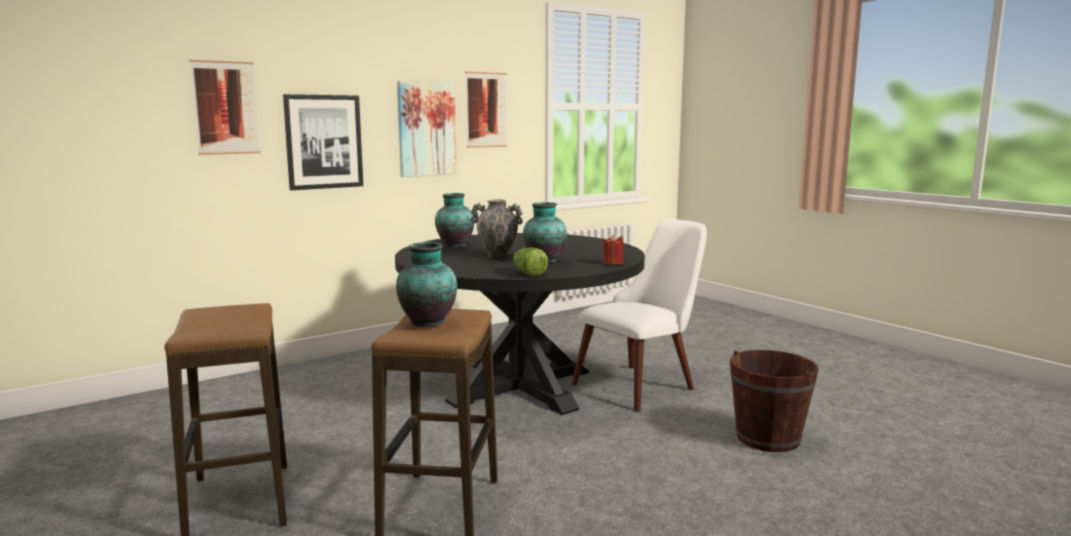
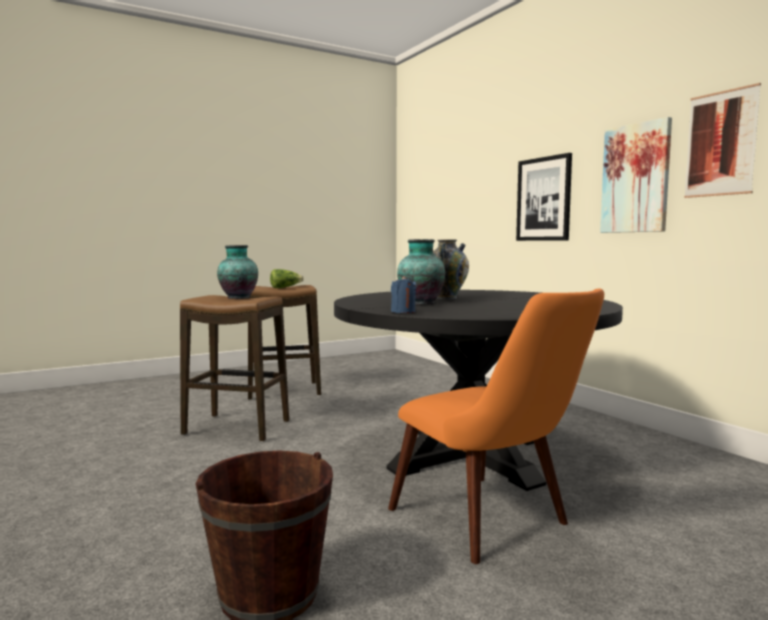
camera: 95 degrees right, 5 degrees down
(226, 108) = (490, 177): picture -> none
(454, 245) = (503, 294): vase -> none
(528, 274) = (356, 300): lettuce -> lettuce (285, 288)
(613, 263) = (403, 312): red candle -> blue candle
(643, 383) = (494, 524): white chair -> orange chair

